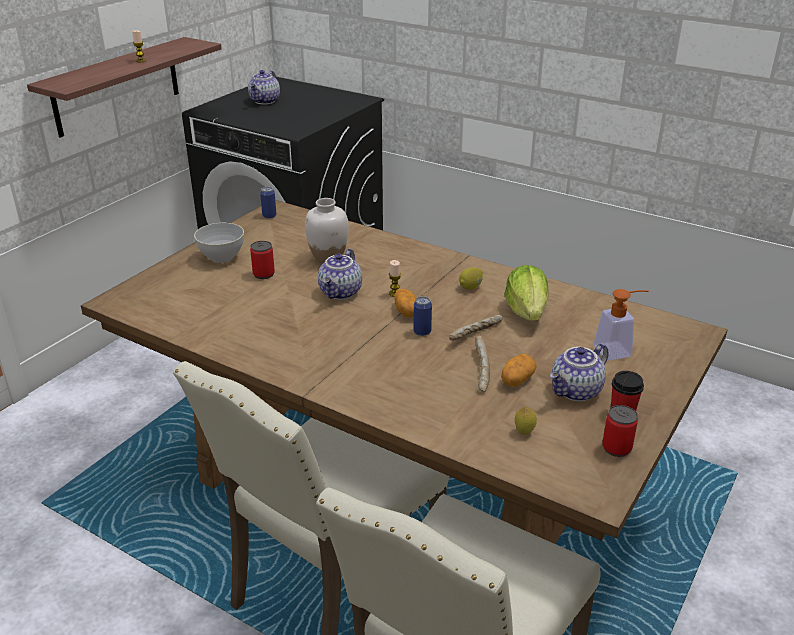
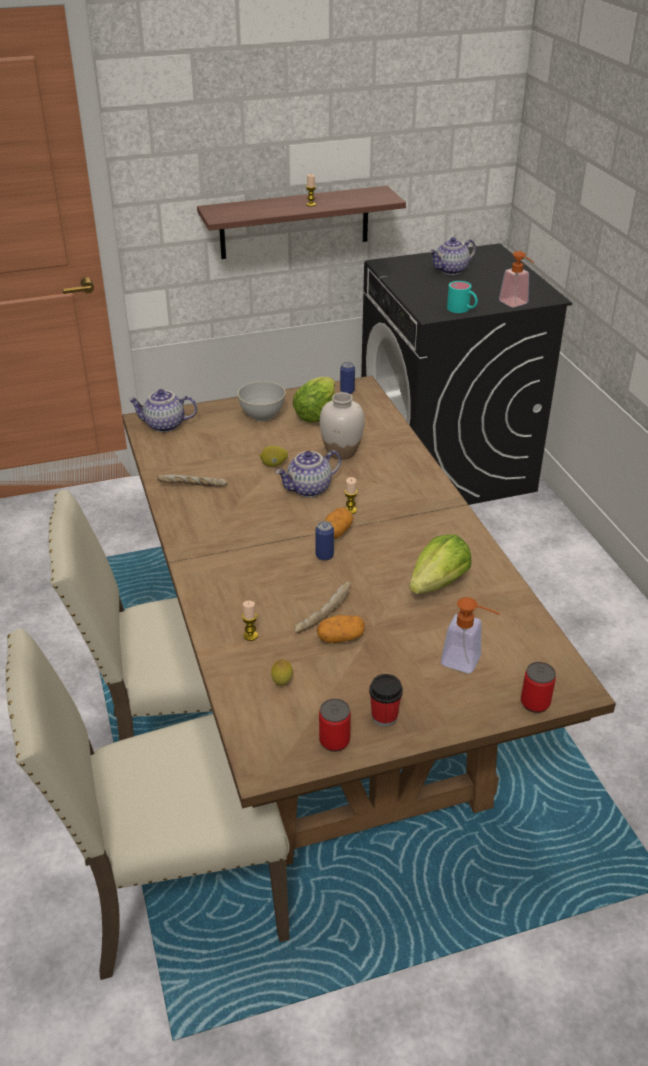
camera: 40 degrees right, 5 degrees up
(263, 274) = (273, 445): can -> can (535, 703)
(267, 240) = (316, 414): none -> lettuce
(314, 123) = (462, 309): none -> turquoise mug
(348, 109) = (516, 304): none -> soap dispenser
(452, 413) = (250, 636): none -> candle
(470, 287) = (423, 536): lemon -> lemon (274, 464)
(476, 334) = (365, 581): bread -> bread (193, 487)
(576, 392) = (374, 676): teapot -> teapot (164, 425)

